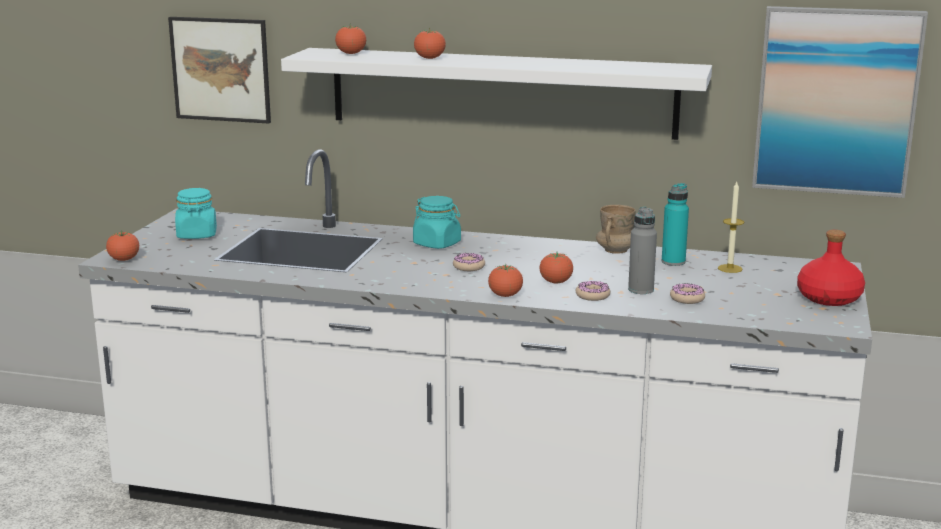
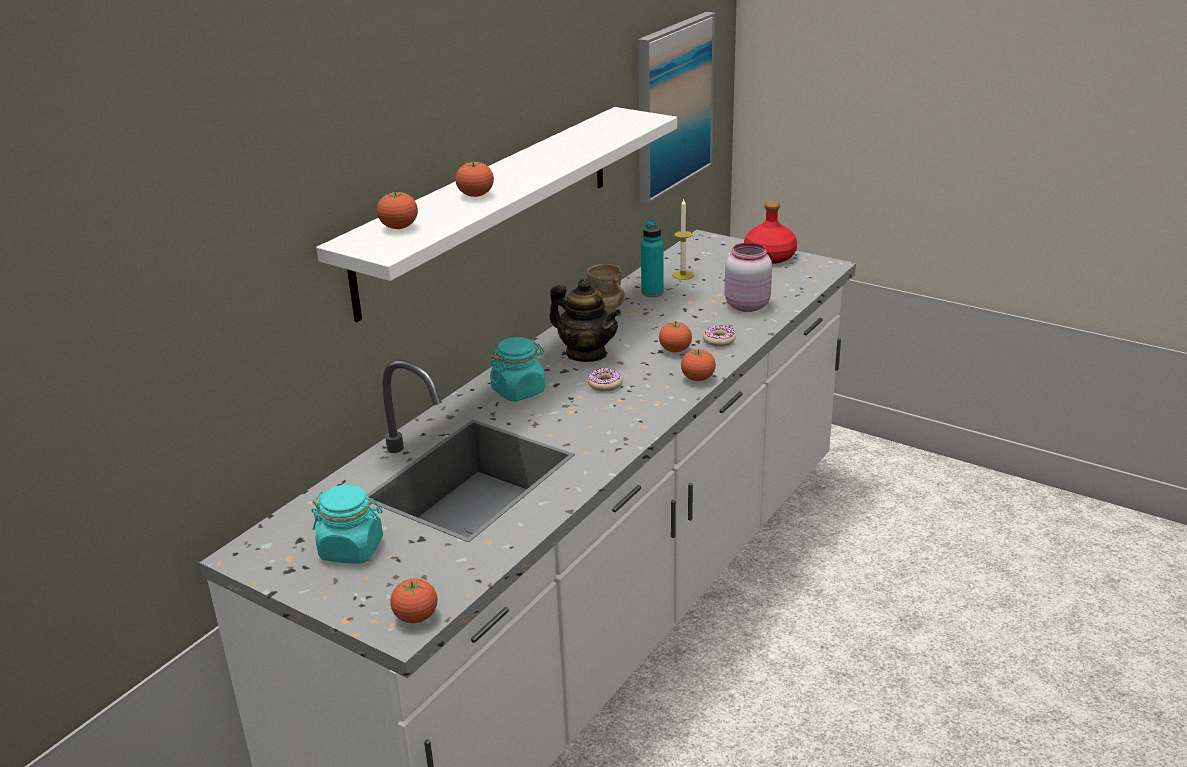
camera: 70 degrees left, 10 degrees up
(220, 69) = (216, 332): picture -> none
(520, 255) = (586, 354): none -> teapot
(641, 290) = (714, 318): grey bottle -> none
(687, 299) = (746, 305): donut -> pink jar

